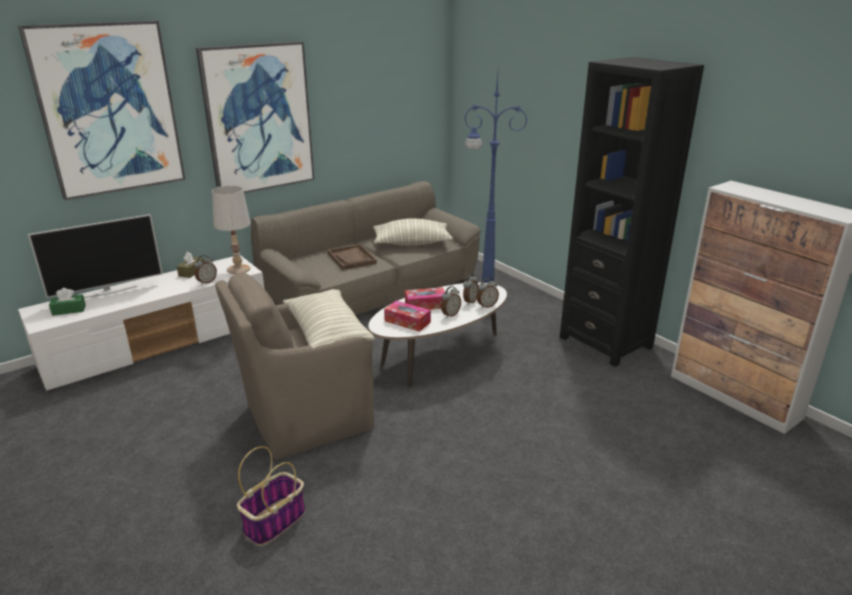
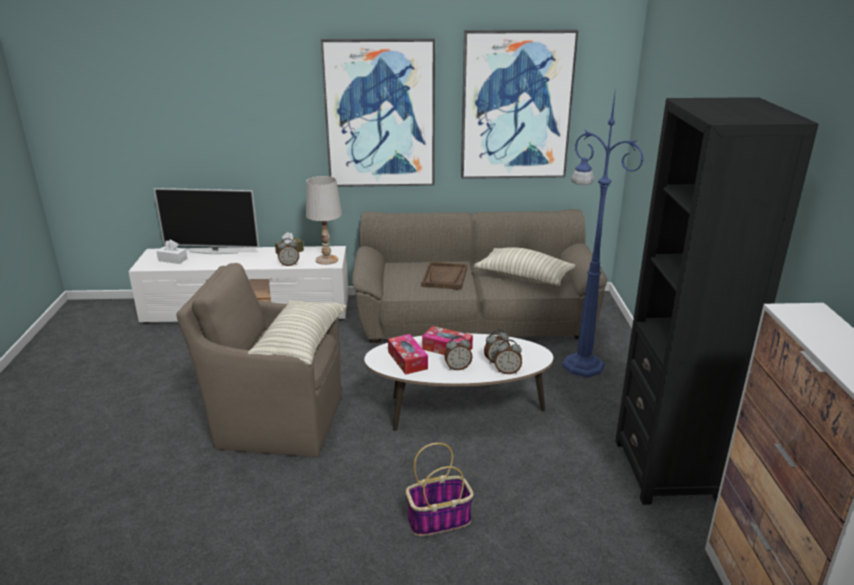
camera: 35 degrees right, 0 degrees up
(69, 310) = (172, 260): green tissue box -> white tissue box
(108, 109) = (235, 90): picture -> picture (516, 105)
(275, 521) = (157, 501): basket -> basket (439, 519)

